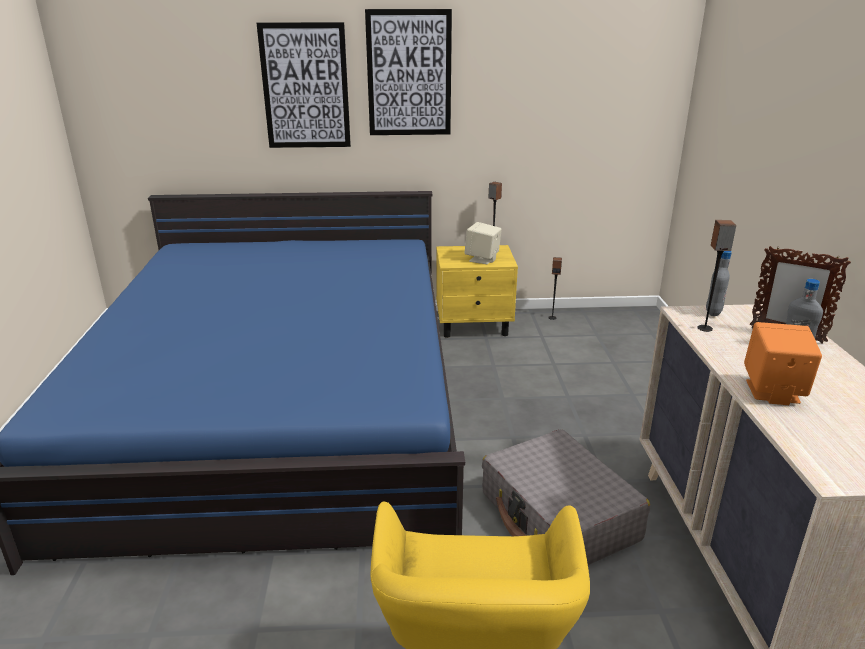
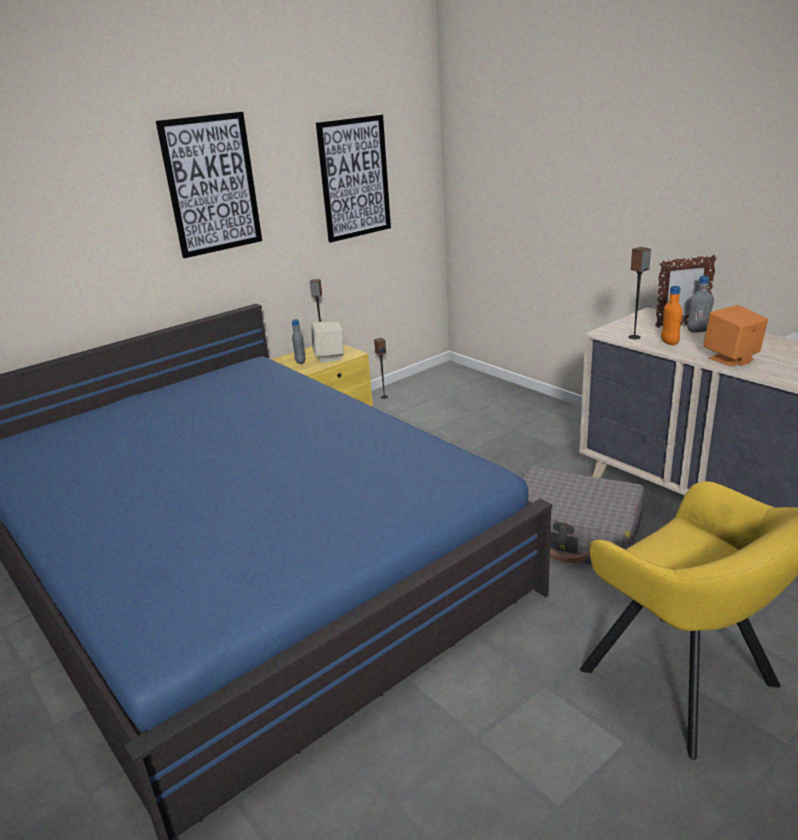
camera: 35 degrees left, 0 degrees up
(305, 86) = (103, 217): picture -> picture (354, 178)
(713, 312) = (621, 326): grey bottle -> grey bottle (300, 362)
(734, 348) = (669, 342): none -> orange bottle

